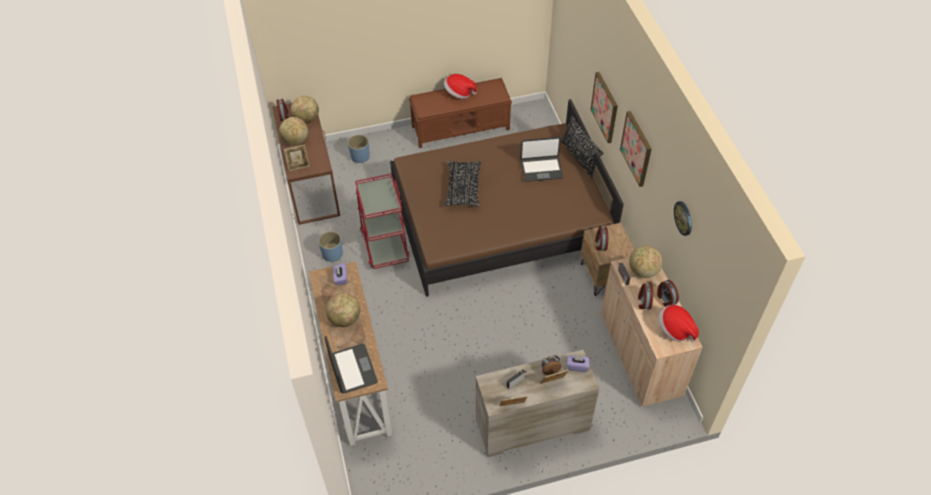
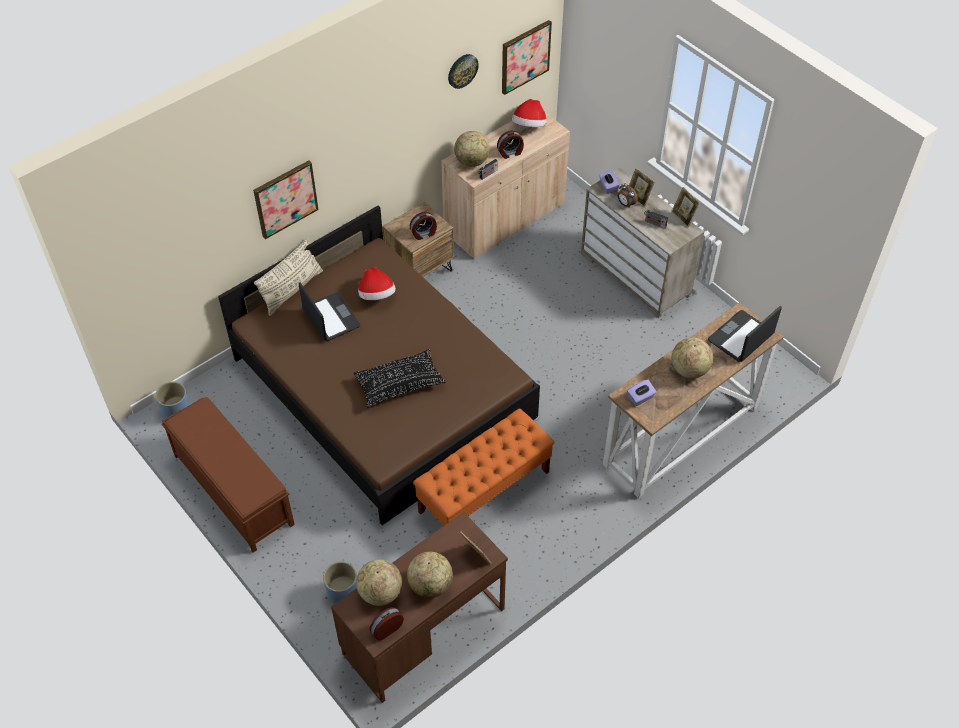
camera: 115 degrees left, 0 degrees up
(332, 254) = (530, 542): blue planter -> blue planter (176, 411)
(384, 244) = (484, 491): red cart -> orange bench
(459, 93) = (215, 458): hat -> hat (377, 295)
(579, 157) = (292, 290): black pillow -> beige pillow
(636, 148) = (364, 138): picture -> picture (525, 56)
(665, 299) = (497, 139): alarm clock -> none

